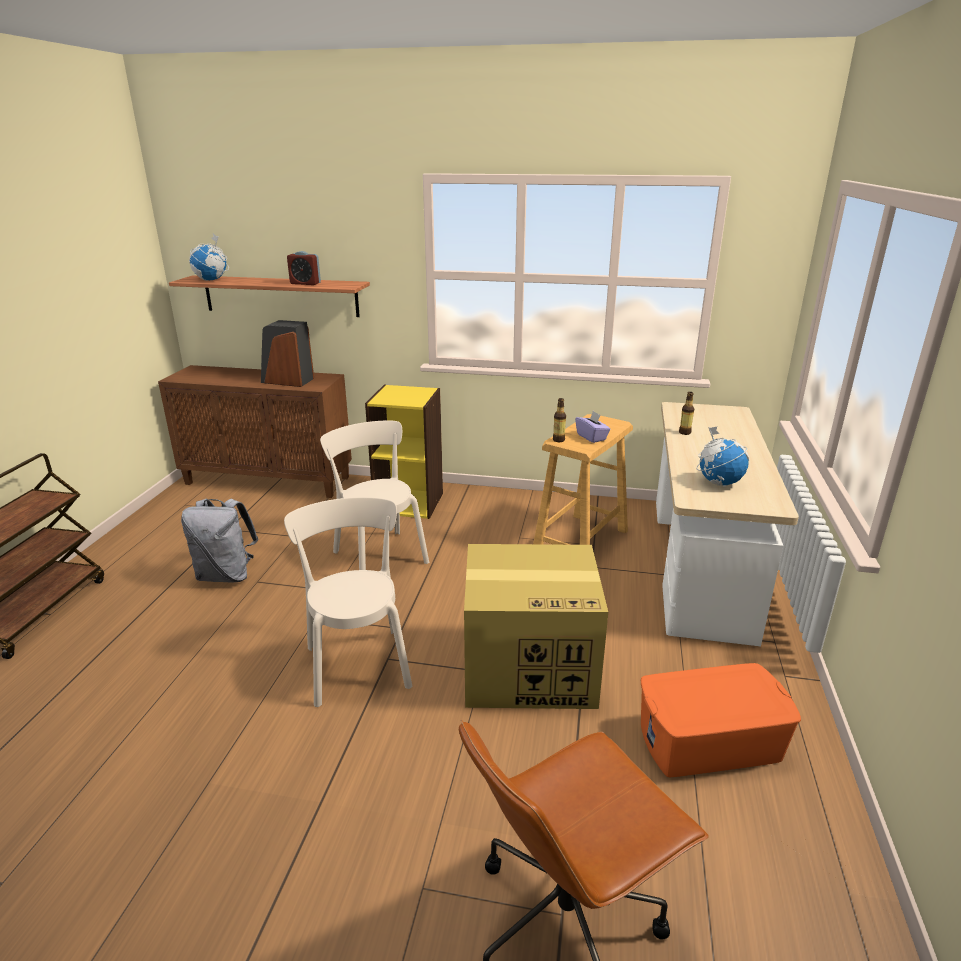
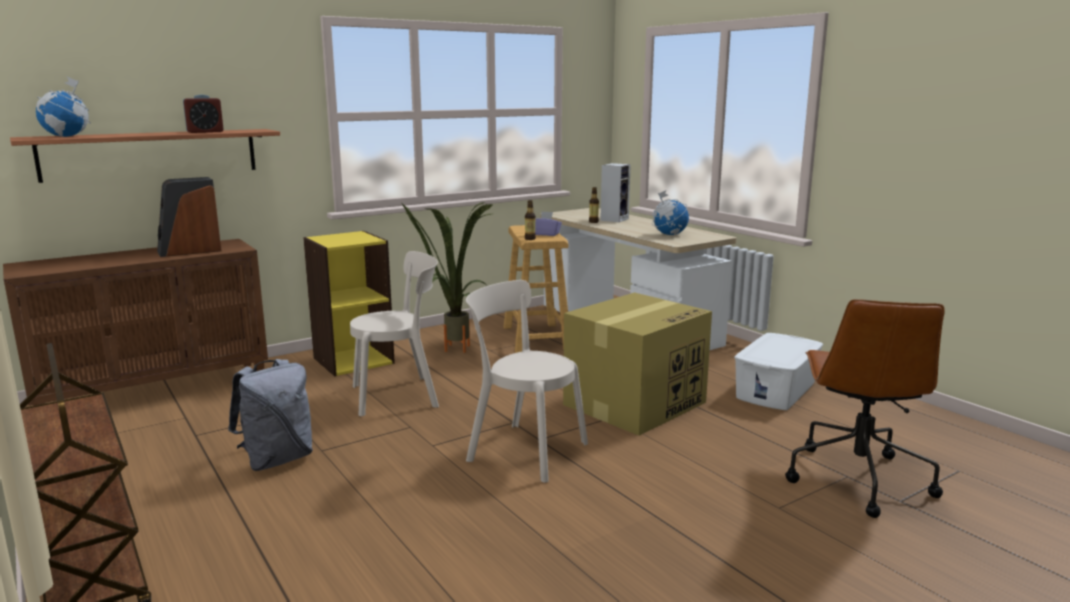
camera: 45 degrees left, 10 degrees down
(378, 555) = (400, 395): beige chair -> beige chair turned 150 degrees clockwise
(489, 525) = (452, 351): none -> potted plant
(710, 742) = (776, 390): orange storage box -> white storage box
(719, 435) = (614, 219): none -> speaker

